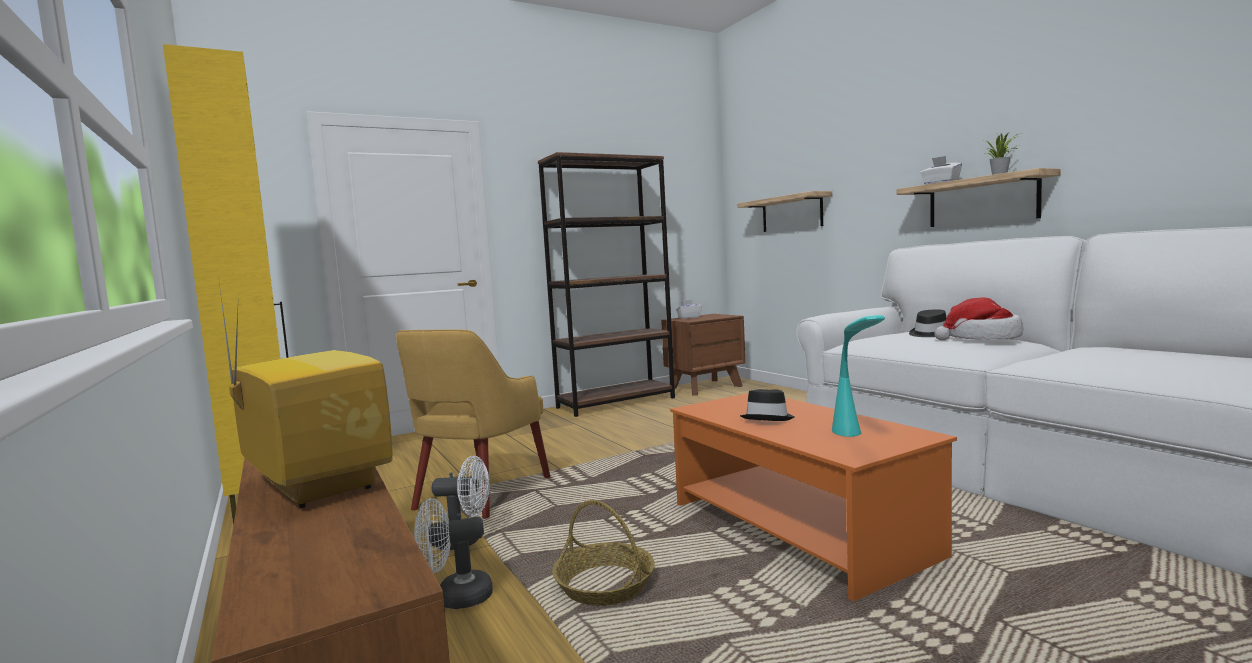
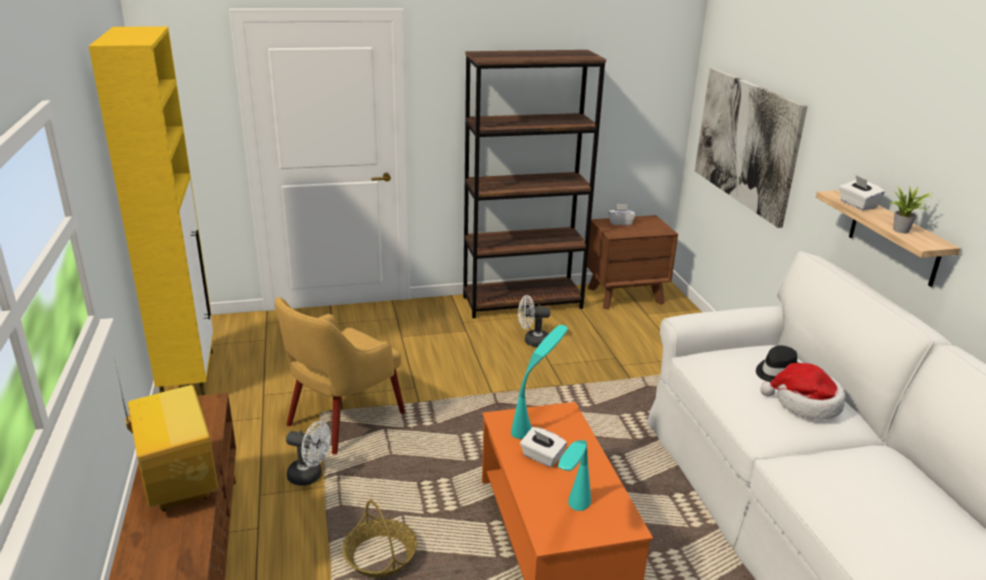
camera: 15 degrees right, 20 degrees up
(455, 598) = (281, 536): white fan -> white fan (532, 341)
(732, 402) = (537, 418): none -> turquoise table lamp
(768, 418) = (542, 457): black hat -> white tissue box
(791, 213) = (746, 142): shelf -> picture

